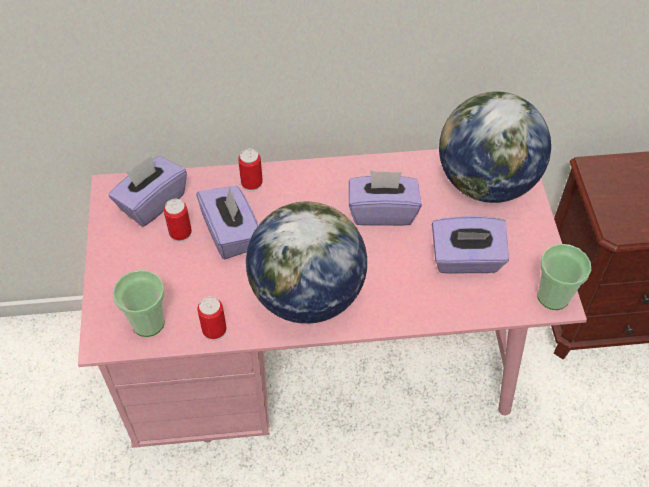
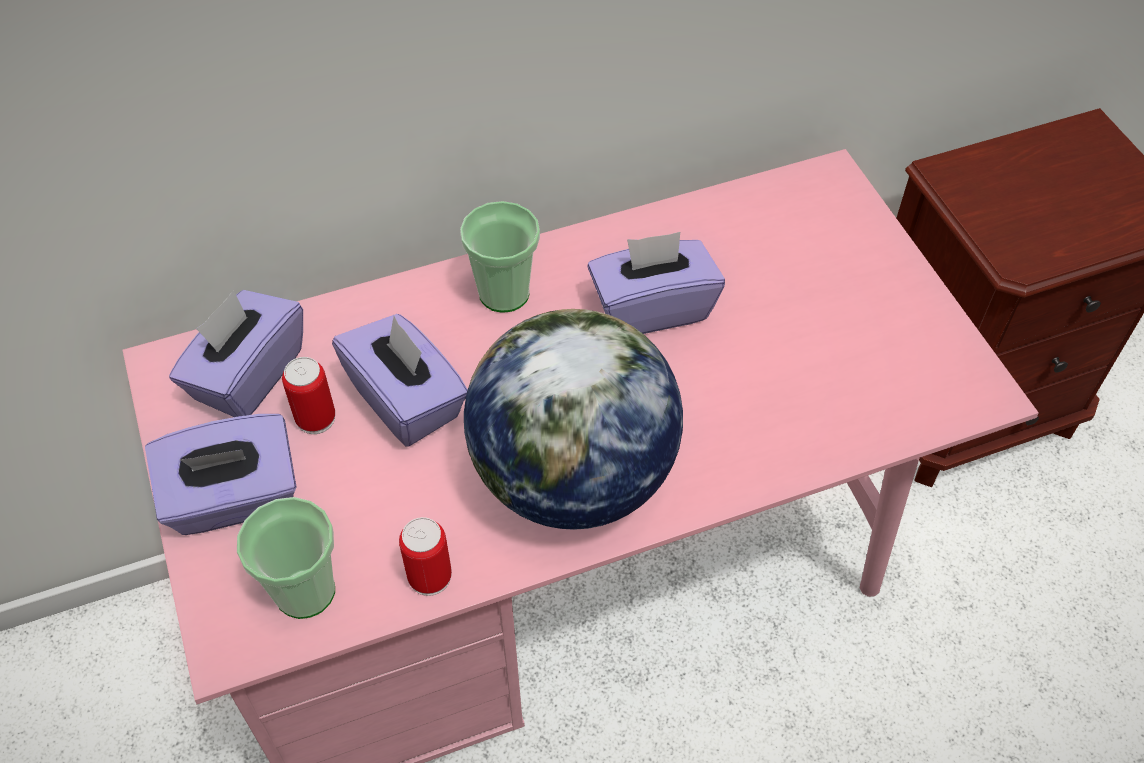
camera: 15 degrees left, 0 degrees up
(252, 183) = (415, 306): can -> none
(466, 260) = (815, 358): purple tissue box -> purple tissue box (234, 499)
(485, 183) = (801, 228): globe -> none
(553, 296) = (973, 387): cup -> cup (504, 293)

